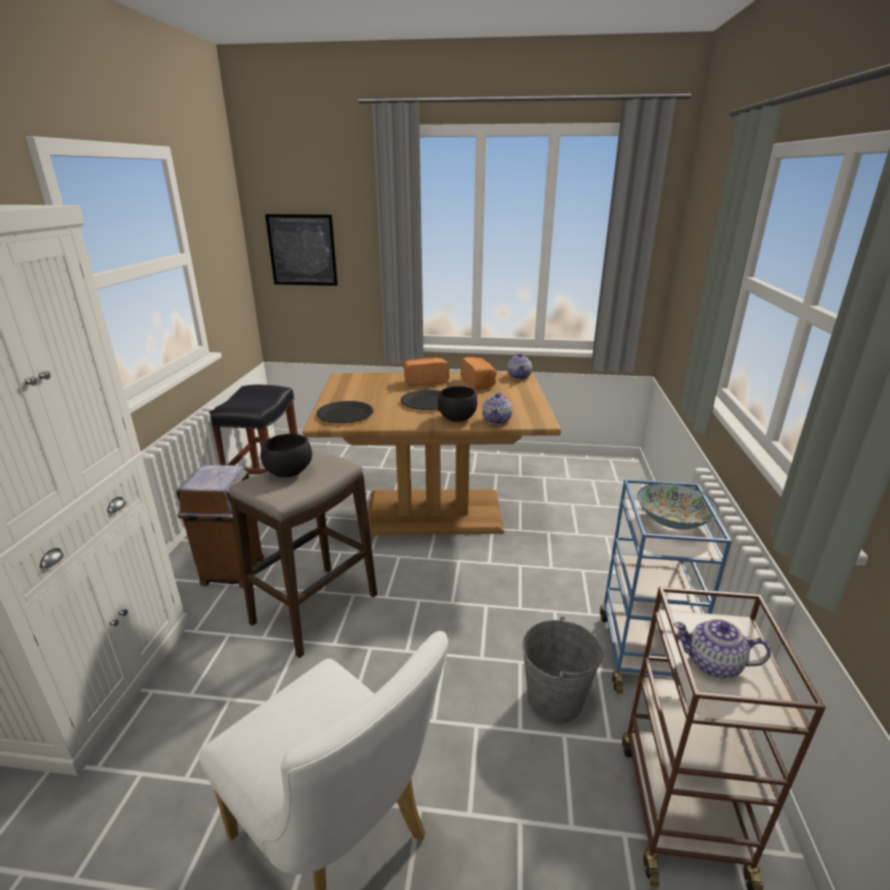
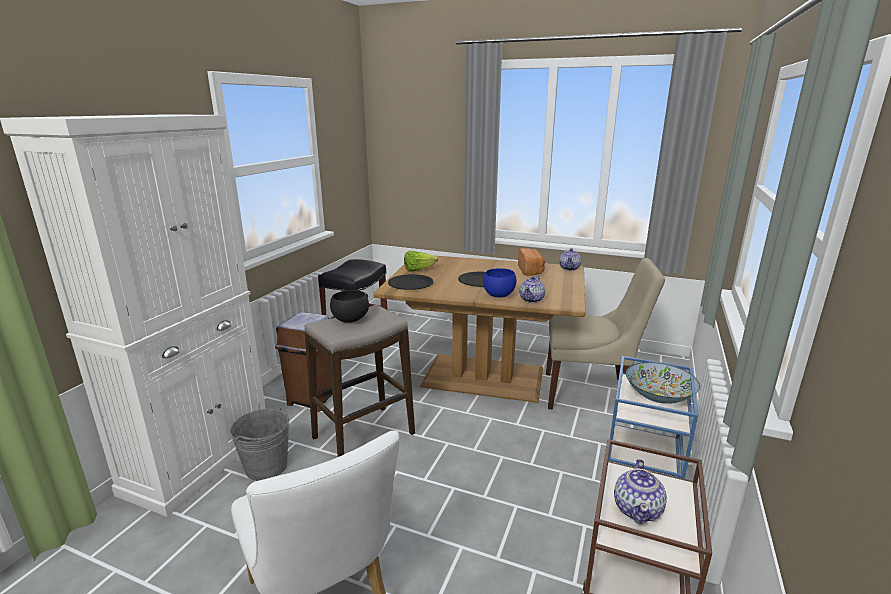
camera: 15 degrees right, 5 degrees down
(302, 250) = (407, 157): picture -> none
(346, 395) = (418, 270): none -> lettuce
(425, 381) = (486, 265): bread -> none
(457, 418) = (499, 295): black bowl -> blue bowl
(555, 514) = (590, 393): none -> beige chair
(555, 698) = (537, 540): grey bucket -> grey bucket (266, 467)
(714, 664) = (637, 509): teapot -> teapot turned 105 degrees counterclockwise

